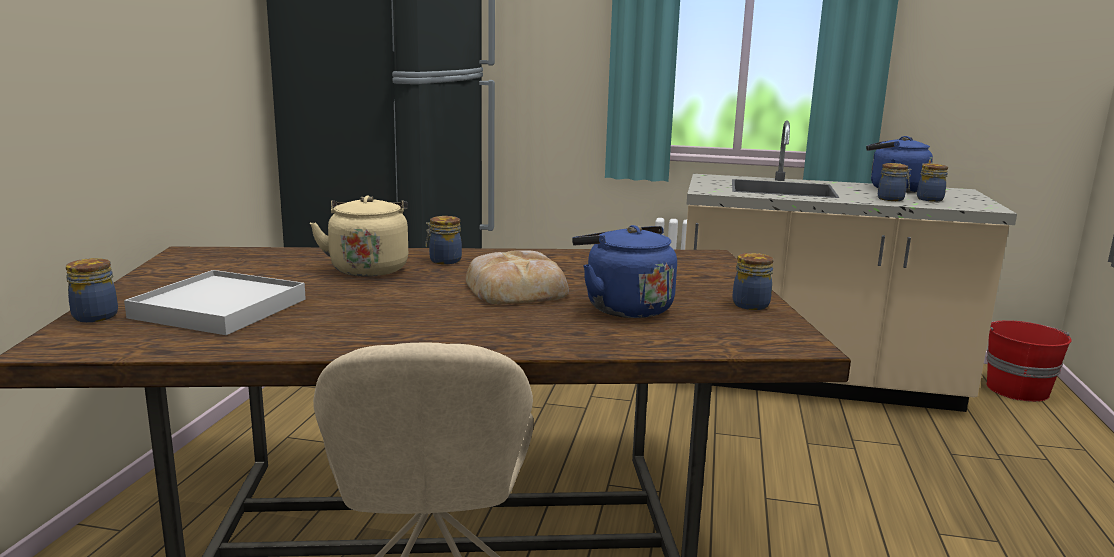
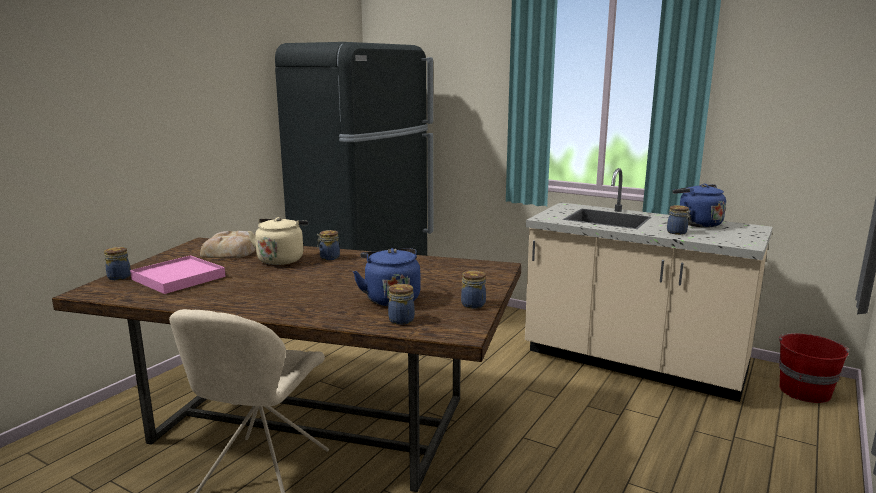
camera: 20 degrees right, 0 degrees up
(220, 308) = (179, 278): white tray -> pink tray
(517, 288) = (346, 280): bread -> bread (231, 251)
(928, 199) = (710, 234): jar -> jar (401, 319)

